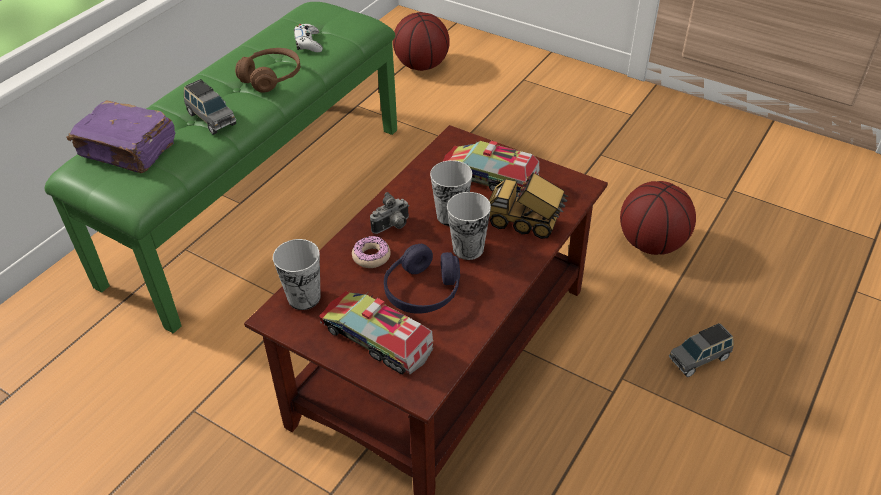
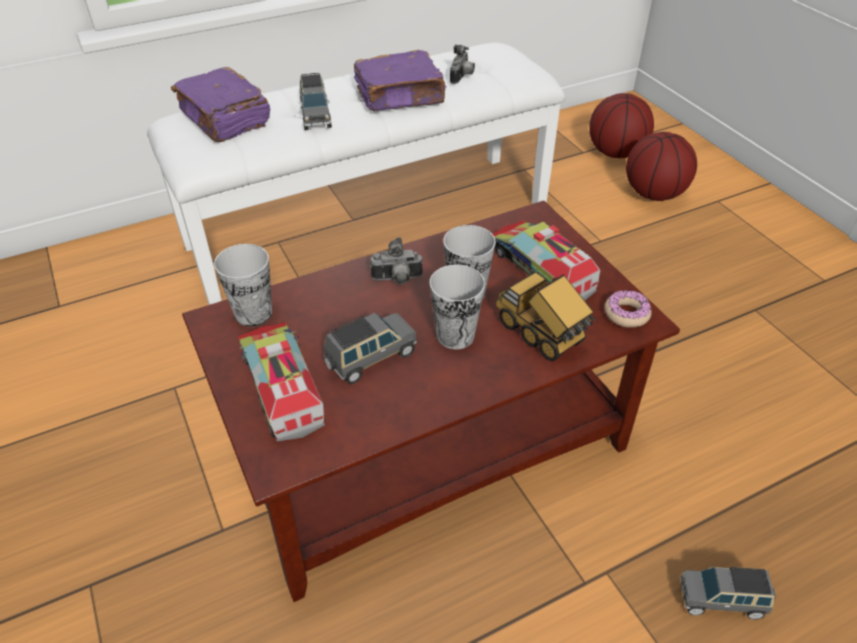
camera: 30 degrees right, 0 degrees up
(258, 200) = (370, 223): green bench -> white bench
(271, 77) = (401, 97): brown headphones -> purple book
(308, 43) = (462, 77): white game controller -> camera
(371, 256) = (351, 300): donut -> donut (626, 314)
(422, 291) = (370, 359): purple headphones -> grey toy car
(651, 243) = (750, 433): basketball -> basketball (653, 194)

